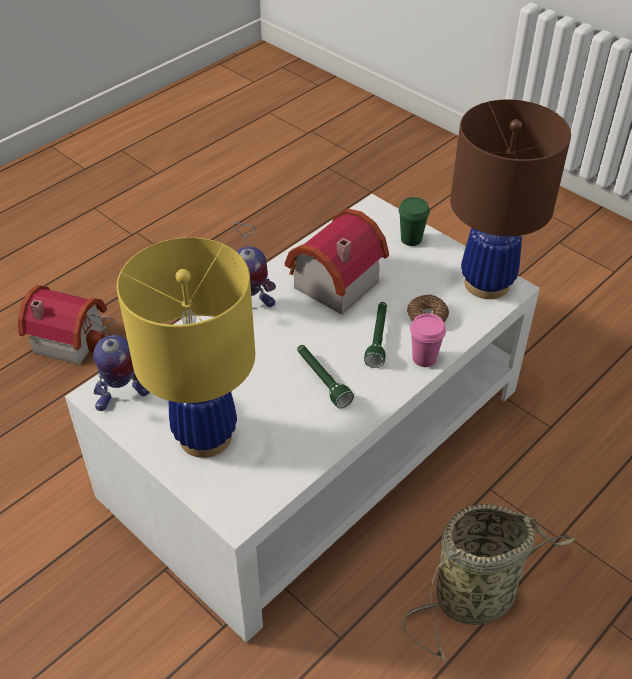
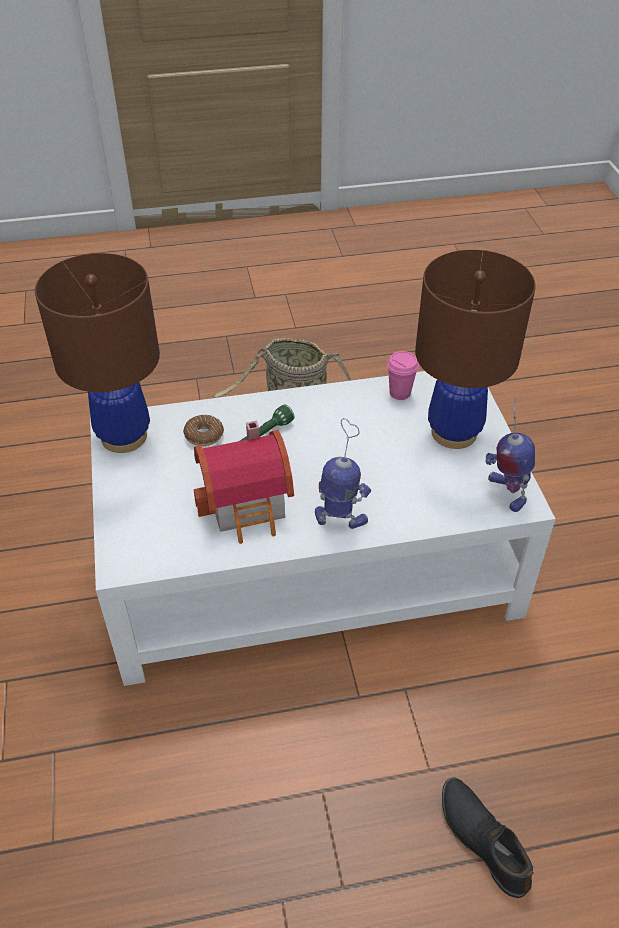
camera: 145 degrees left, 0 degrees up
(69, 337) = (483, 839): toy house -> black shoe
(121, 398) = (505, 492): toy robot -> toy robot turned 120 degrees counterclockwise
(205, 436) = (454, 433): yellow table lamp -> brown table lamp
(322, 380) = (335, 429): green flashlight -> none
(411, 239) = (128, 510): green cup -> none
(424, 358) = (244, 407): pink cup -> pink cup (400, 393)

